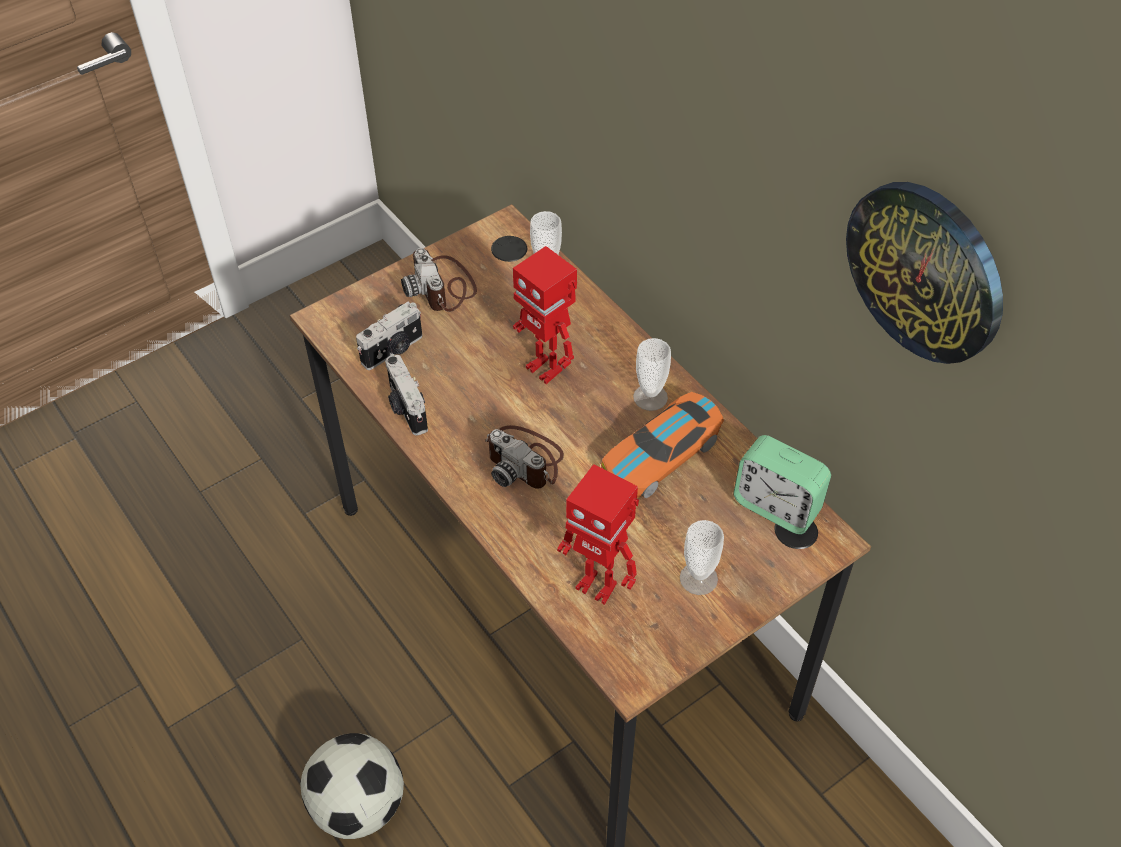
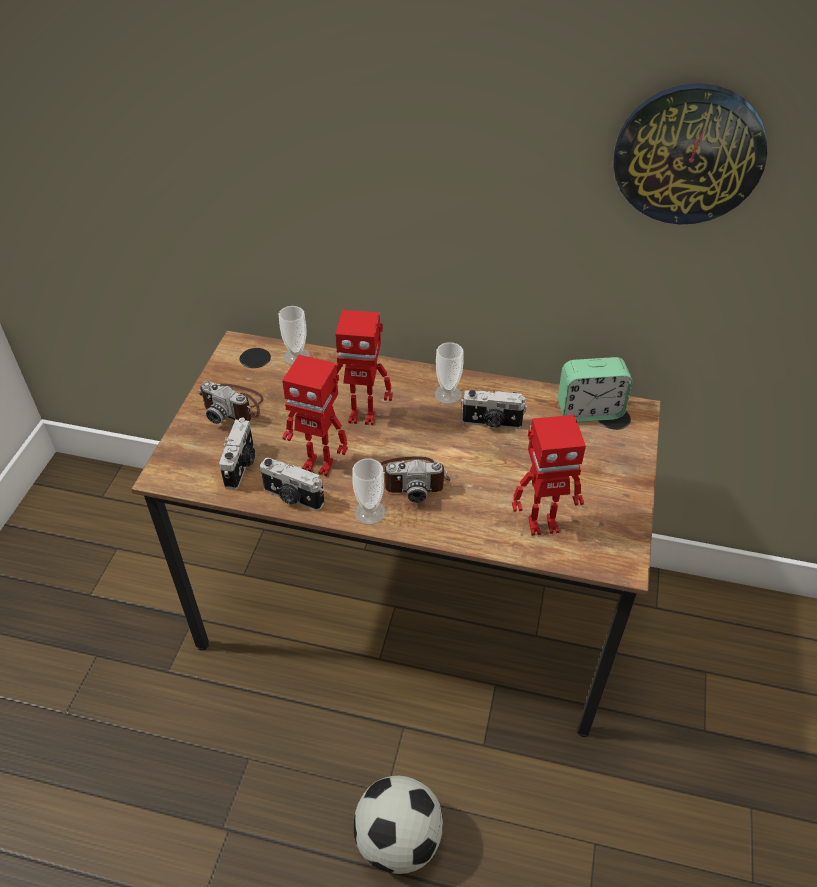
camera: 40 degrees left, 5 degrees down
(459, 392) = (319, 464): none -> toy robot
(661, 454) = (491, 423): toy car -> camera
(698, 578) = (594, 479): cup -> cup (369, 512)

